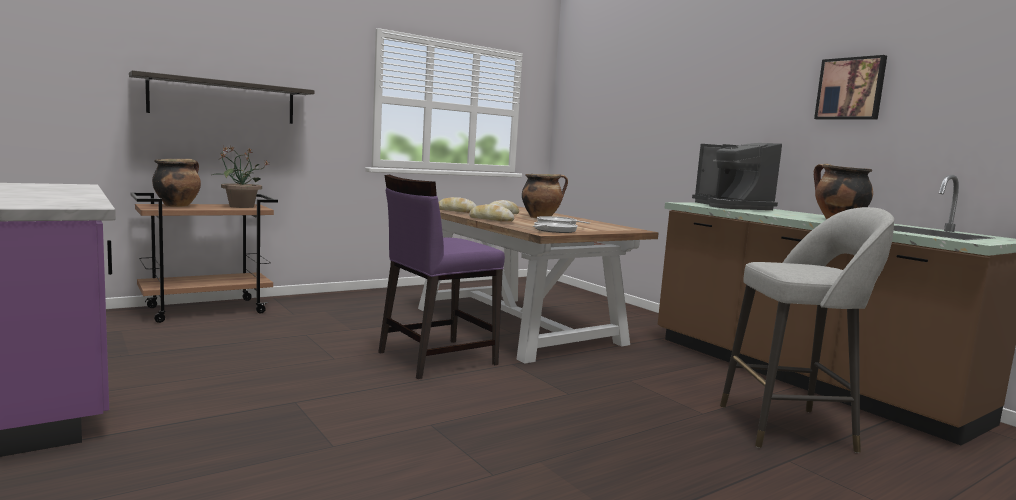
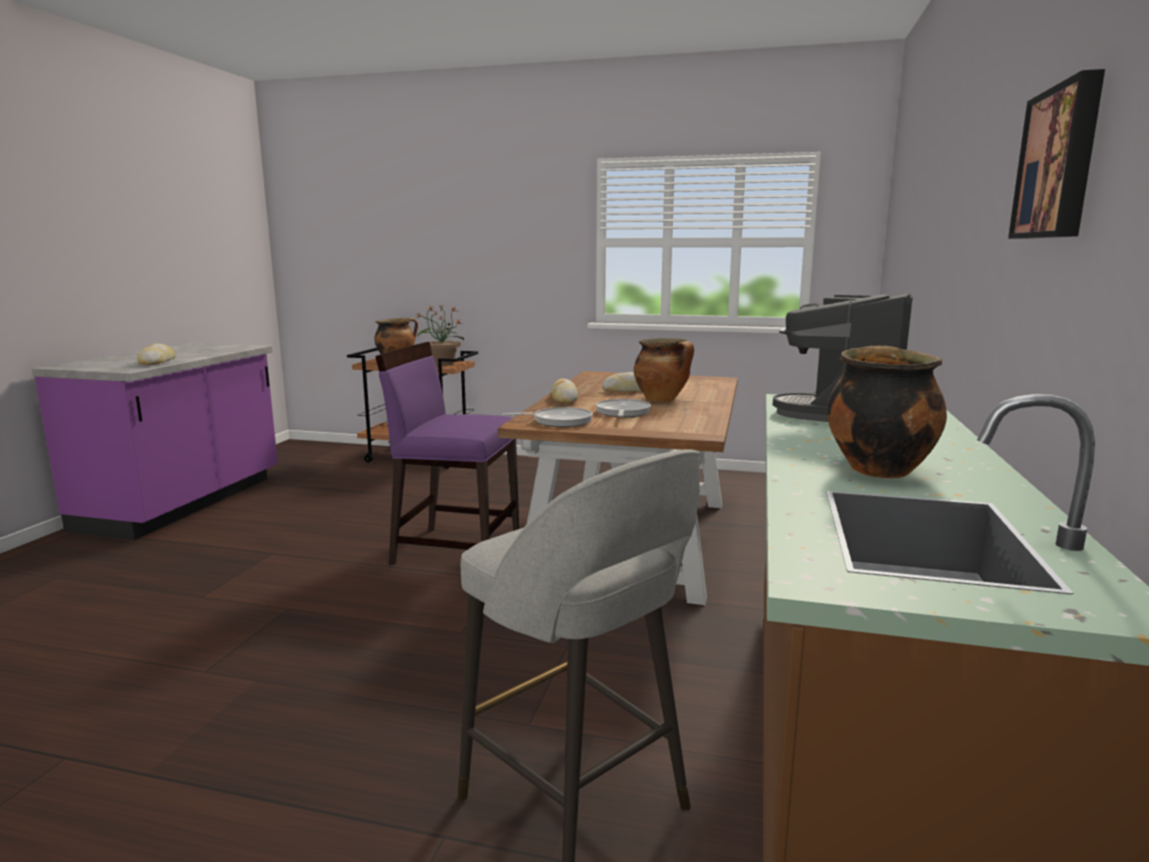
camera: 50 degrees right, 5 degrees up
(223, 100) = (445, 260): shelf -> none
(456, 211) = (589, 383): bread -> bread (157, 362)

